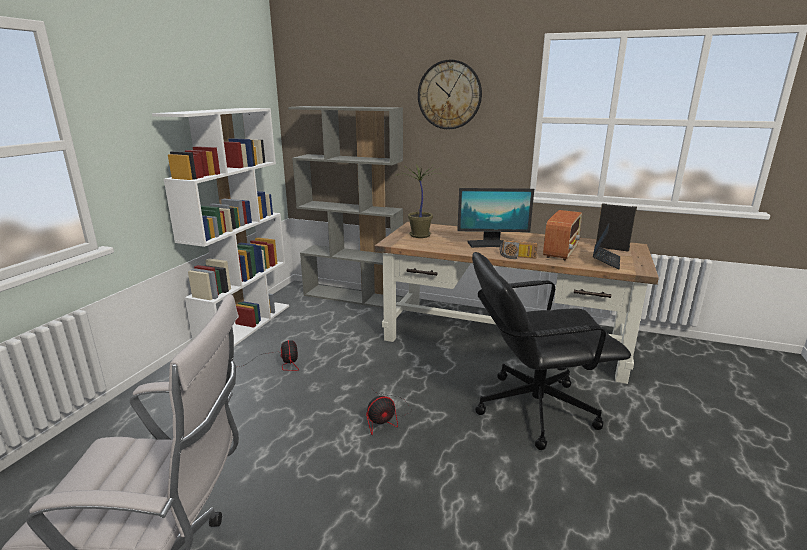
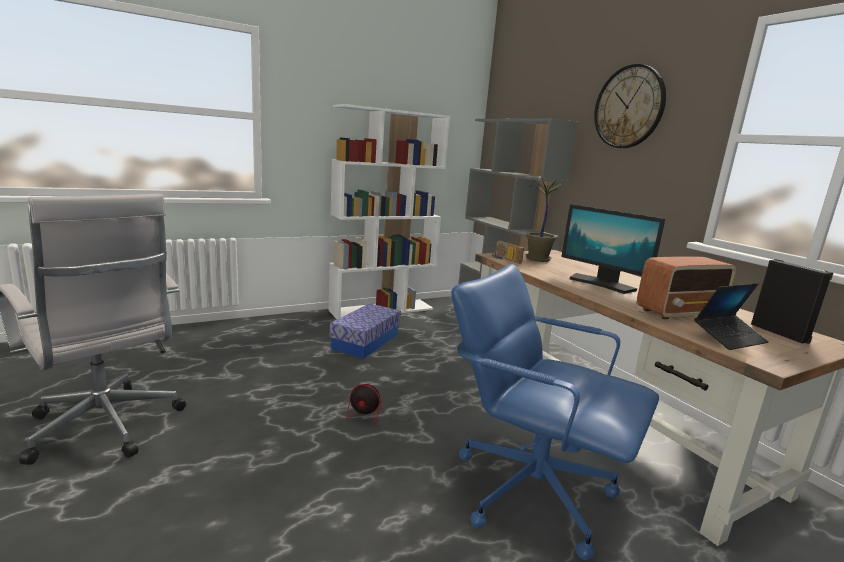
camera: 40 degrees right, 5 degrees down
(280, 363) = (366, 342): fan -> storage box
(517, 257) = (602, 299): radio -> radio (504, 259)
(533, 408) = (531, 490): black office chair -> blue office chair

